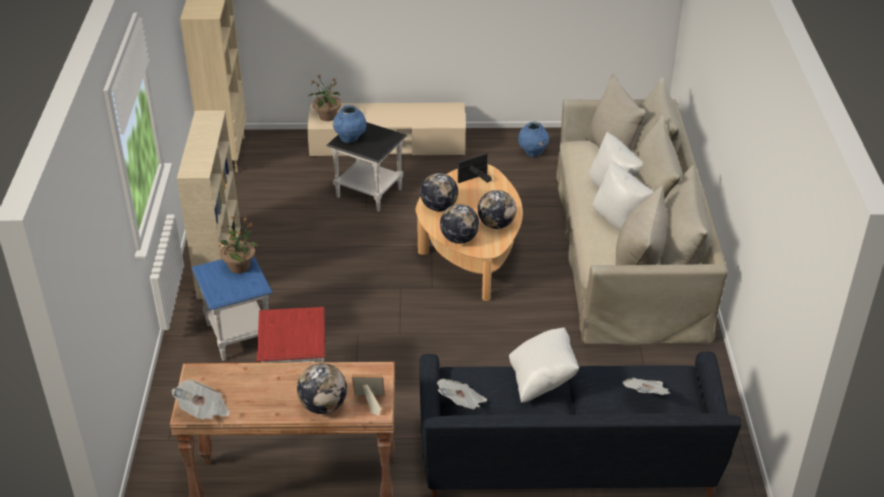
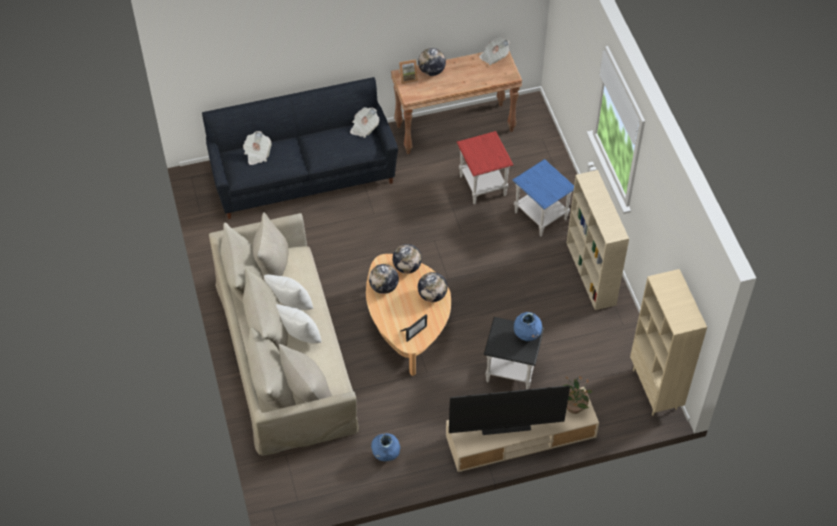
camera: 165 degrees right, 15 degrees up
(240, 266) = (544, 193): potted plant -> none
(406, 113) = (506, 428): none -> television
(542, 380) = (320, 152): white pillow -> none

